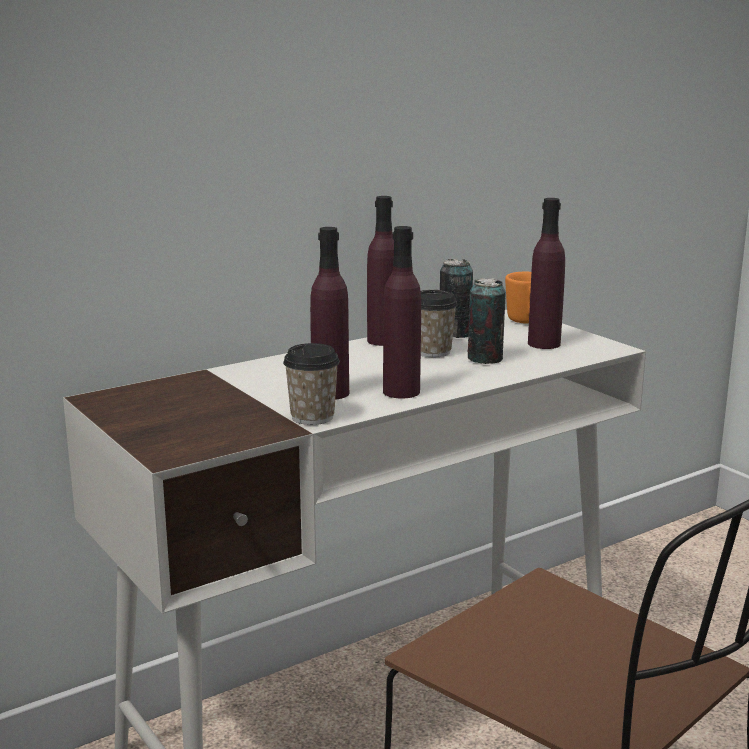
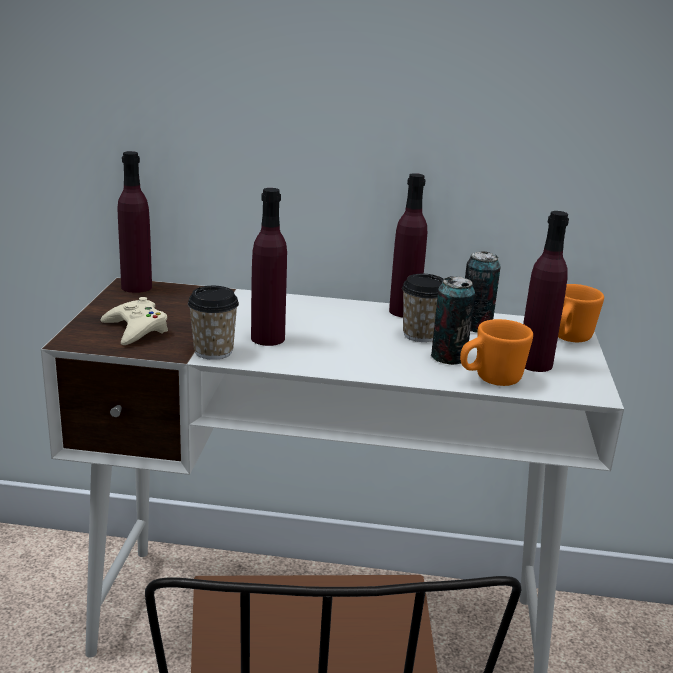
camera: 40 degrees right, 5 degrees up
(202, 427) = (136, 329): none -> beige game controller
(401, 392) = (318, 358): purple bottle -> purple bottle (136, 287)
(541, 362) = (490, 379): none -> orange mug

